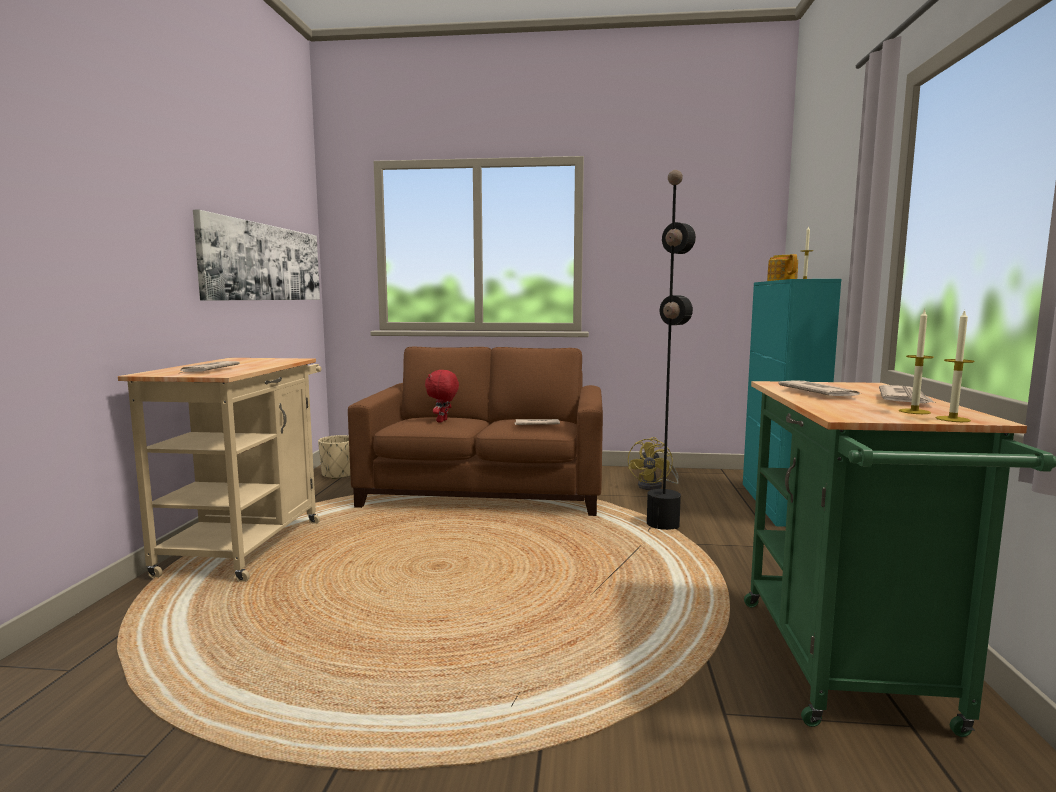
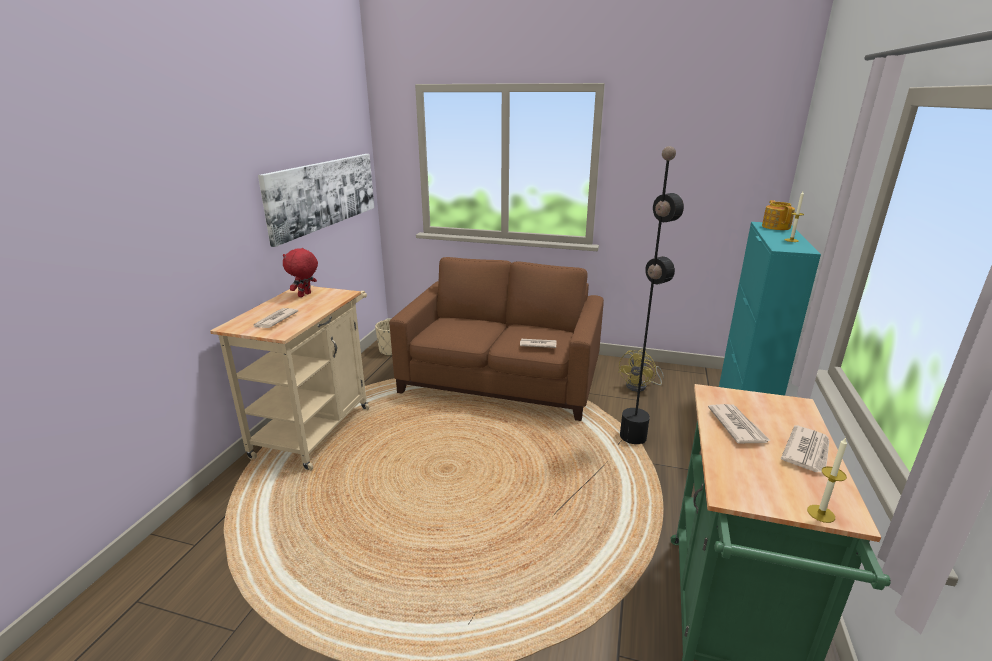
camera: 10 degrees right, 15 degrees up
(443, 421) = (464, 332): red plush toy -> red plush toy (305, 295)
(914, 411) = (797, 488): candle -> none

